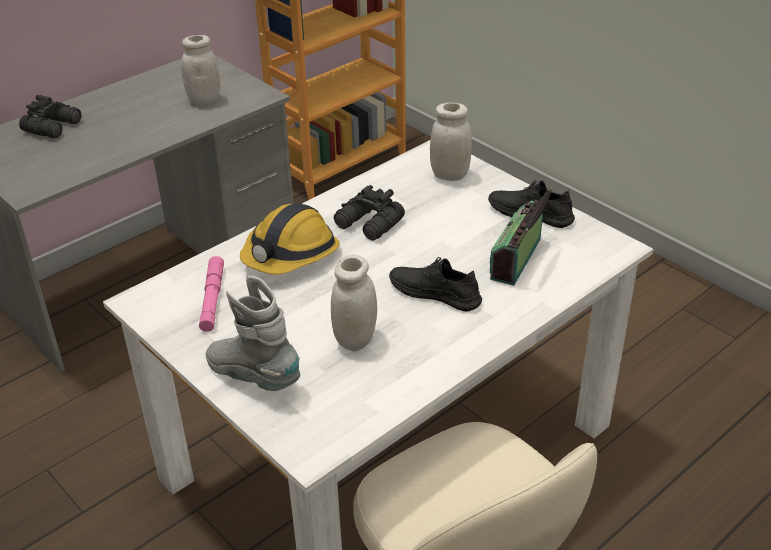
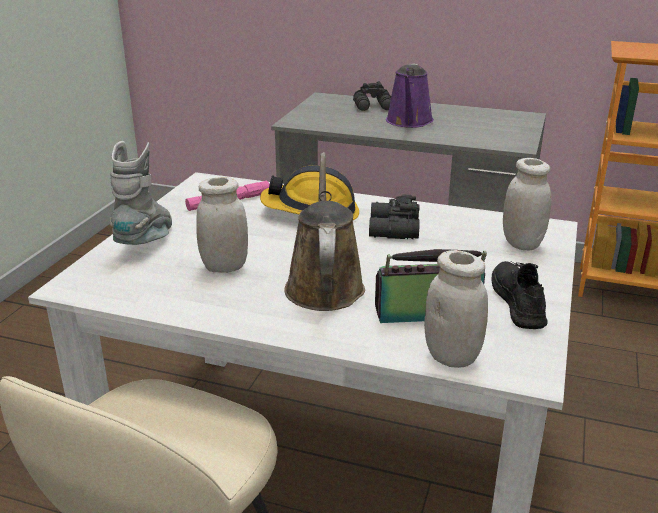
camera: 60 degrees right, 10 degrees down
(128, 124) = (409, 122): none -> purple watering can
(204, 100) = (477, 132): white jar -> white jar (452, 356)
(435, 293) = (324, 285): black shoe -> brown watering can

